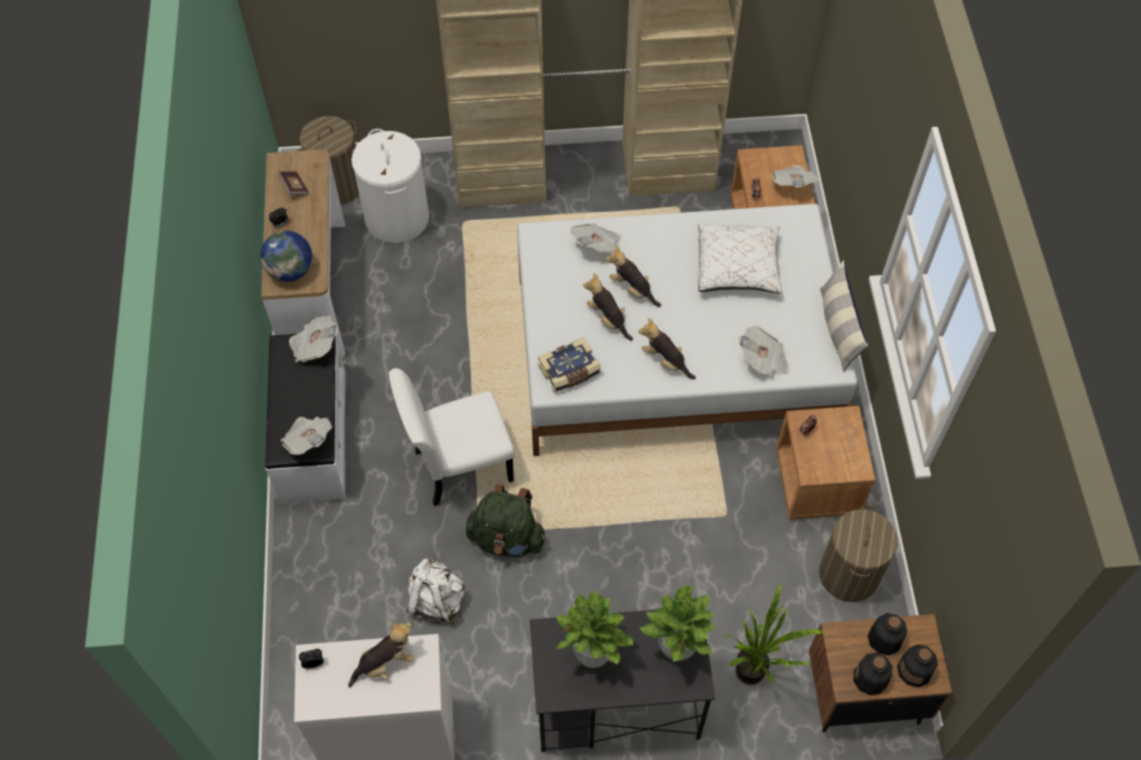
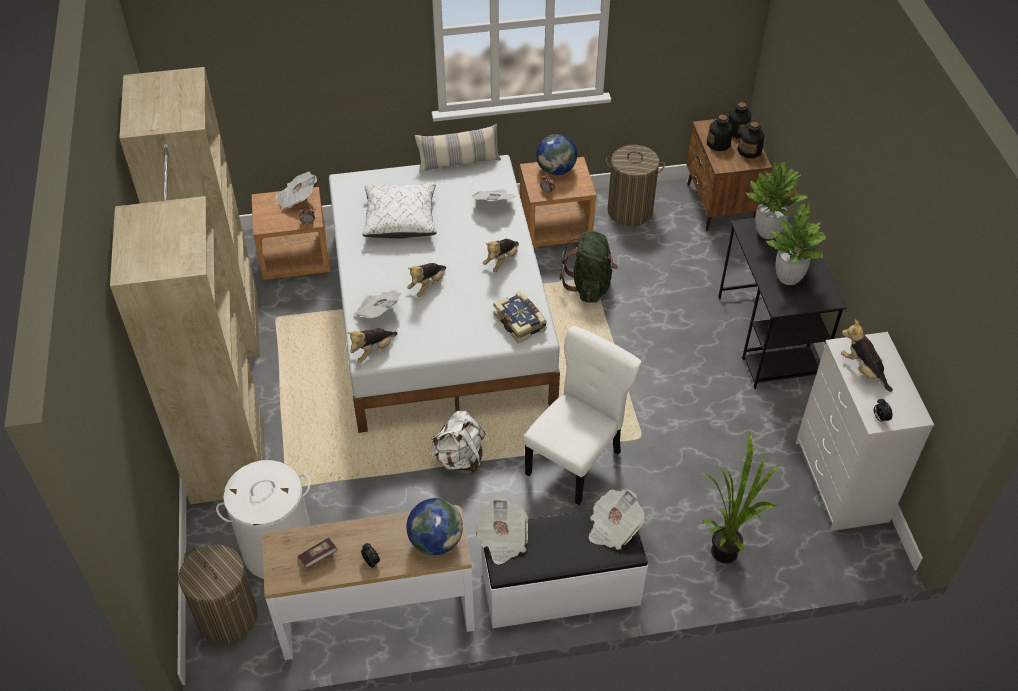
camera: 95 degrees left, 10 degrees down
(436, 601) = (712, 462): white backpack -> white backpack (459, 458)
(459, 466) = (576, 460): white chair -> white chair turned 120 degrees counterclockwise
(507, 539) = (642, 418): green backpack -> green backpack (589, 285)
(608, 319) = (461, 300): plush toy -> plush toy (373, 351)
(755, 676) = (723, 260): potted plant -> potted plant (727, 548)
(847, 444) = (556, 170): none -> globe

